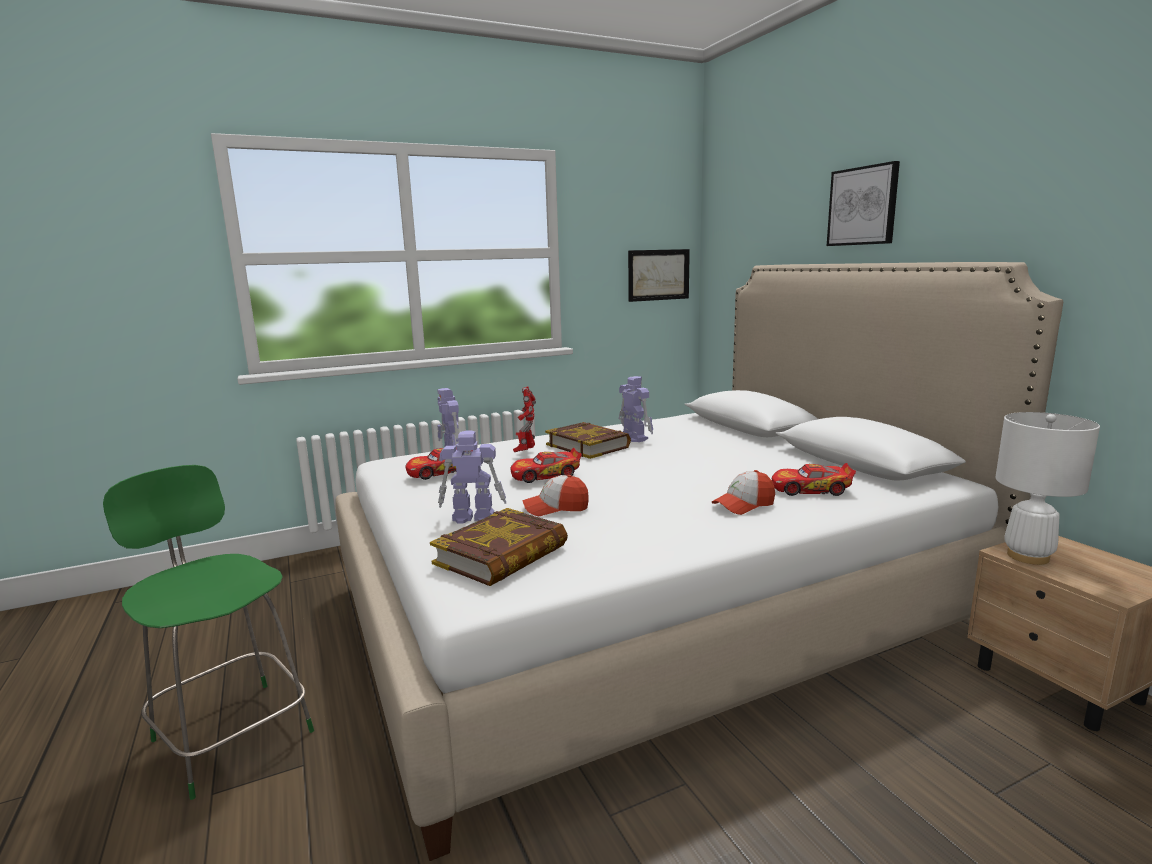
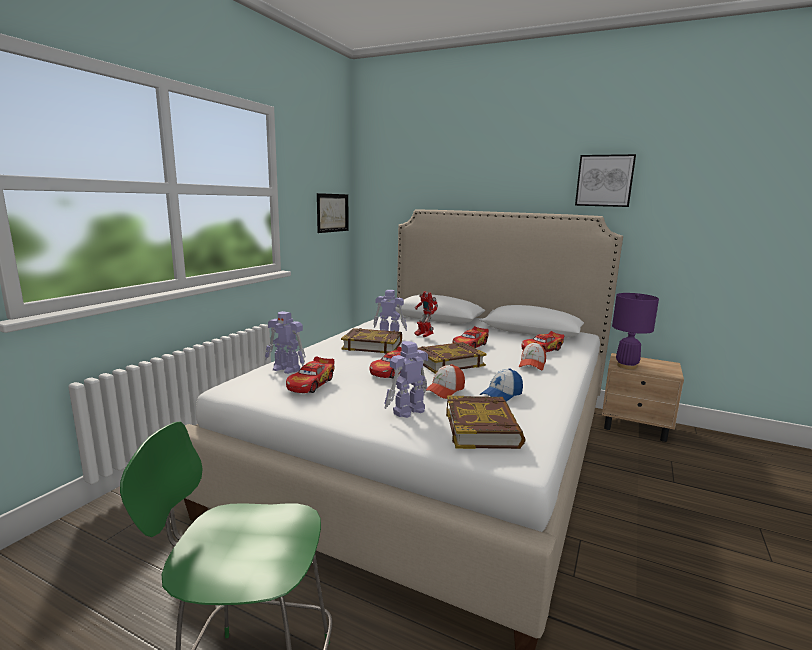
camera: 40 degrees left, 0 degrees up
(526, 452) = (341, 357): toy robot -> toy robot (423, 336)
(610, 529) = (501, 395): none -> cap
(631, 479) = (448, 362): none -> book
(711, 466) = (470, 345): none -> toy car
(863, 206) = (494, 177): picture -> picture (604, 181)
(1028, 556) = (627, 366): white table lamp -> purple table lamp

